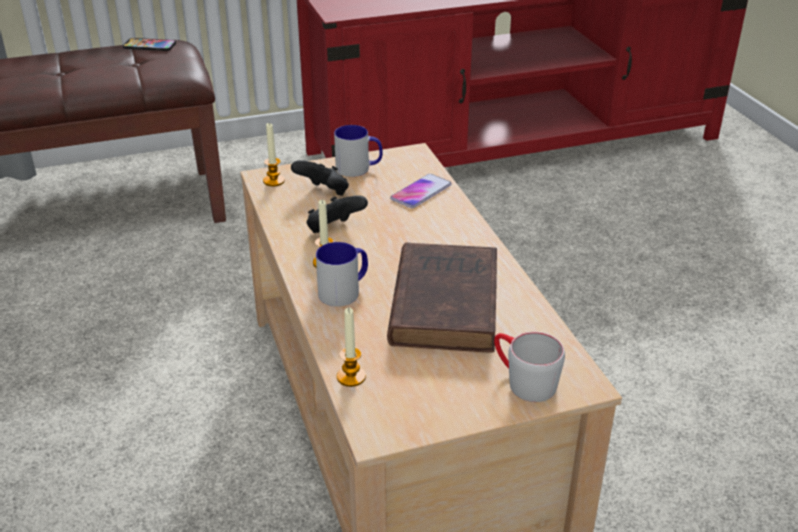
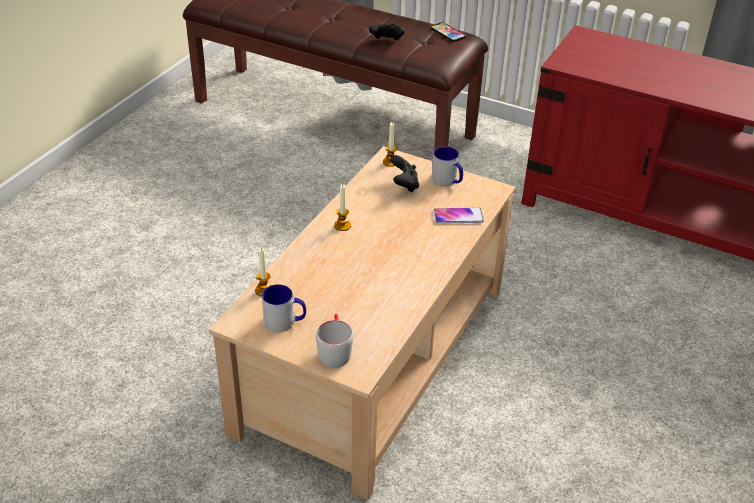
camera: 45 degrees right, 5 degrees up
(334, 230) = (375, 210): black game controller -> black game controller (387, 41)
(345, 291) = (328, 247): mug -> mug (285, 322)
(445, 301) = (366, 285): brown book -> none

